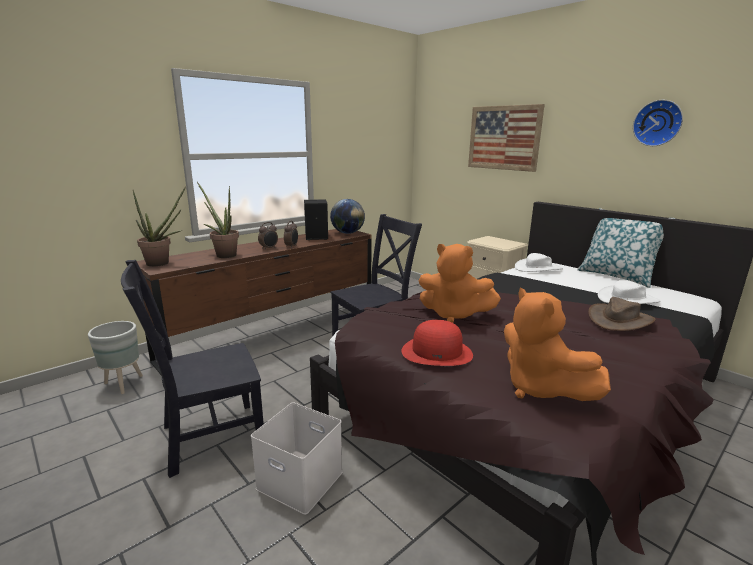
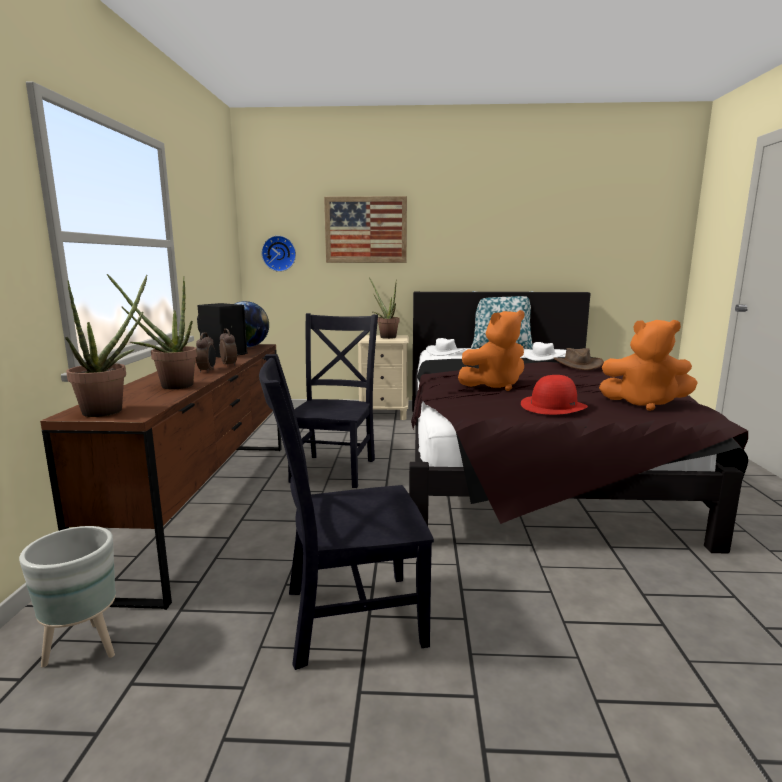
camera: 45 degrees left, 5 degrees down
(208, 438) = (346, 617): black chair -> black chair turned 60 degrees clockwise
(298, 480) = (495, 589): white storage box -> none
(501, 241) = (385, 337): none -> potted plant
(658, 123) = (509, 215): wall clock -> wall clock (279, 253)

